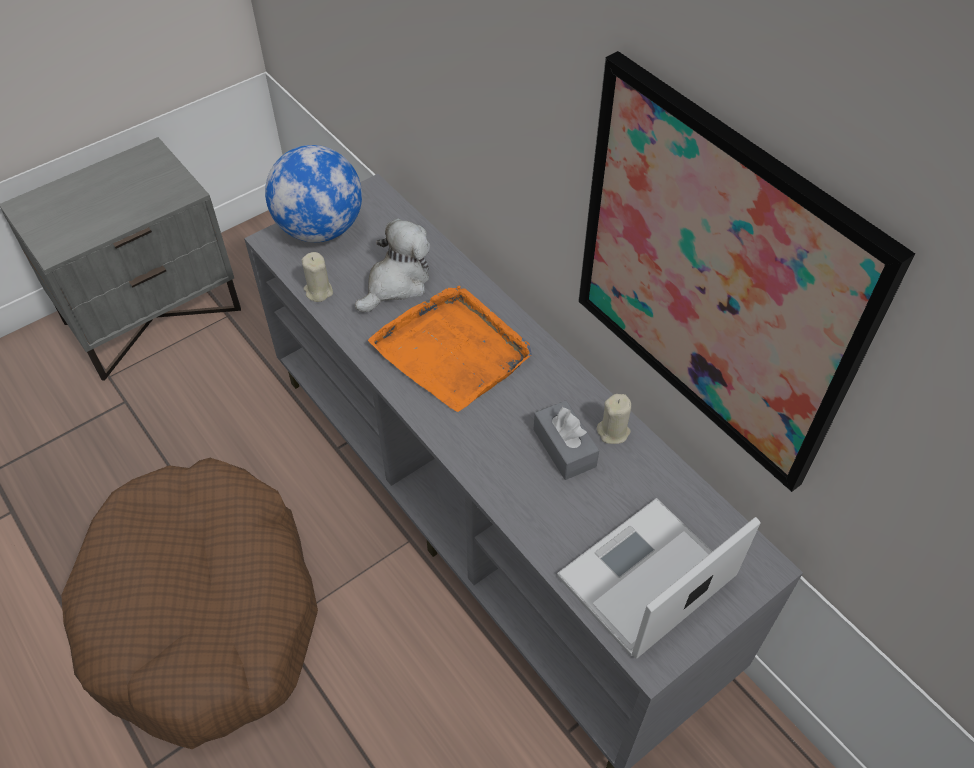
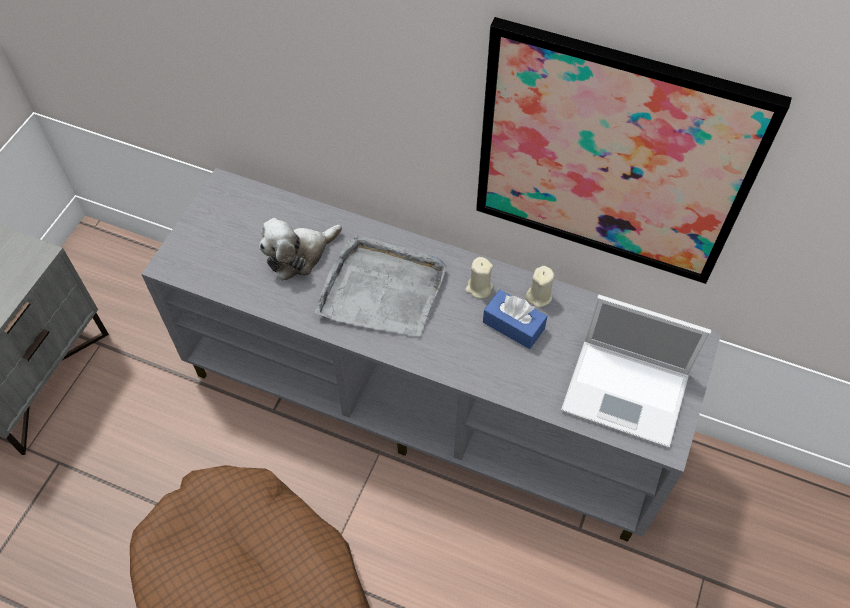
camera: 30 degrees left, 5 degrees up
(318, 291) = (240, 291): beige candle -> beige candle (479, 288)
(320, 229) = (202, 237): globe -> none
(397, 283) = (299, 255): plush toy -> plush toy turned 135 degrees counterclockwise
(453, 351) = (382, 290): orange tray -> grey tray
(564, 448) = (513, 325): grey tissue box -> blue tissue box
(644, 579) = (628, 392): laptop -> laptop turned 90 degrees counterclockwise

